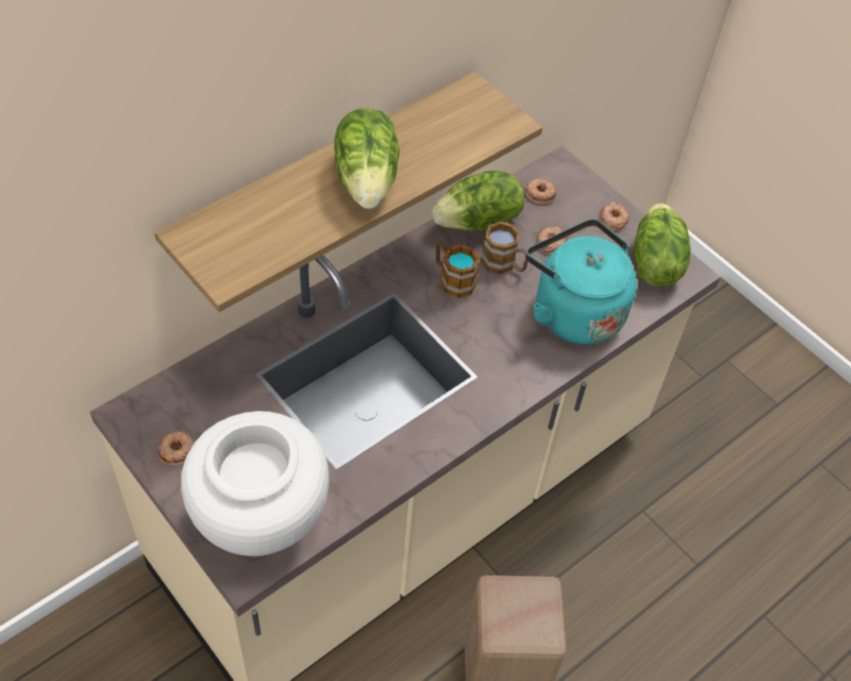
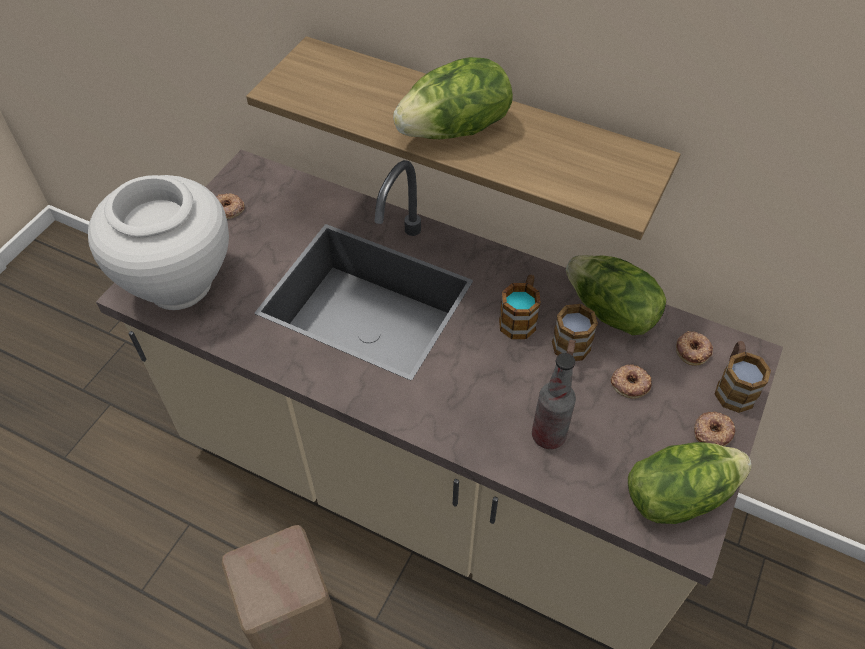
camera: 70 degrees right, 0 degrees up
(573, 311) = (548, 435): turquoise kettle -> bottle
(582, 188) = (733, 387): none -> mug

